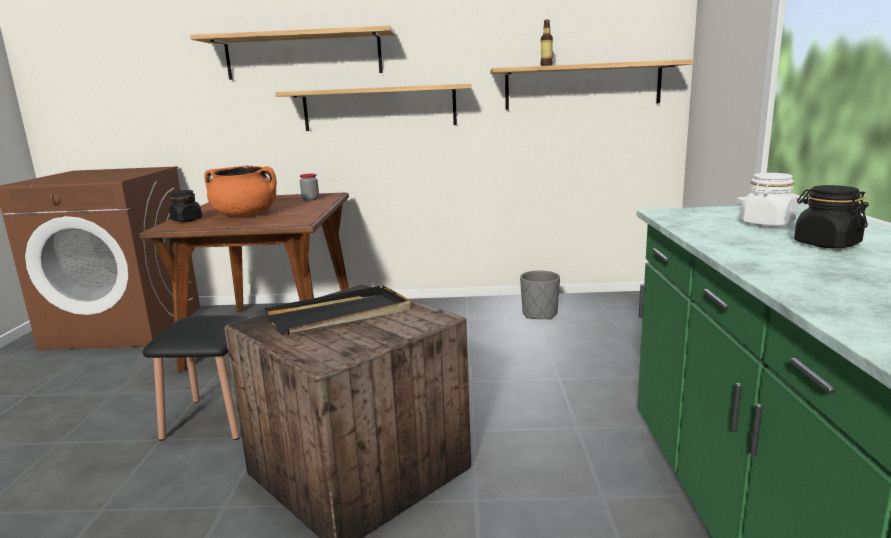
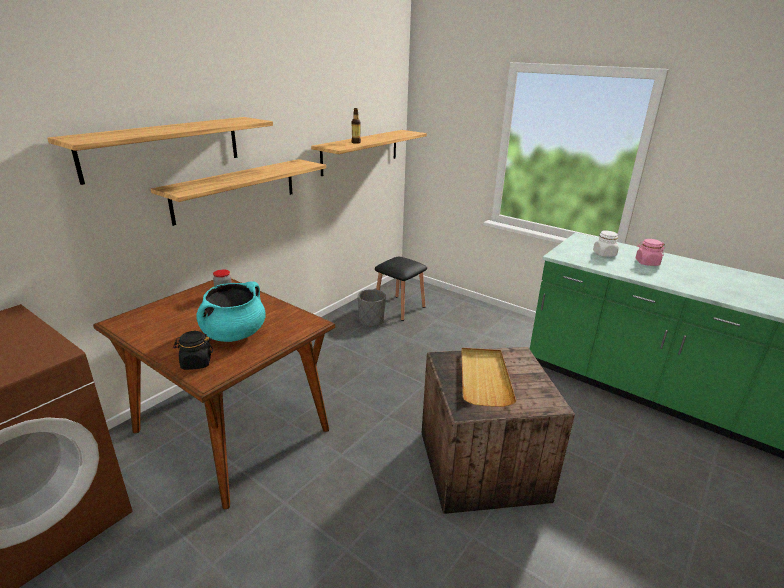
camera: 55 degrees left, 10 degrees up
(215, 418) = (346, 509): black stool -> black stool (399, 307)
(245, 215) = (234, 334): orange cooking pot -> turquoise cooking pot
(340, 315) = (484, 378): black tray -> beige tray
(826, 244) = (647, 263): black jar -> pink jar

